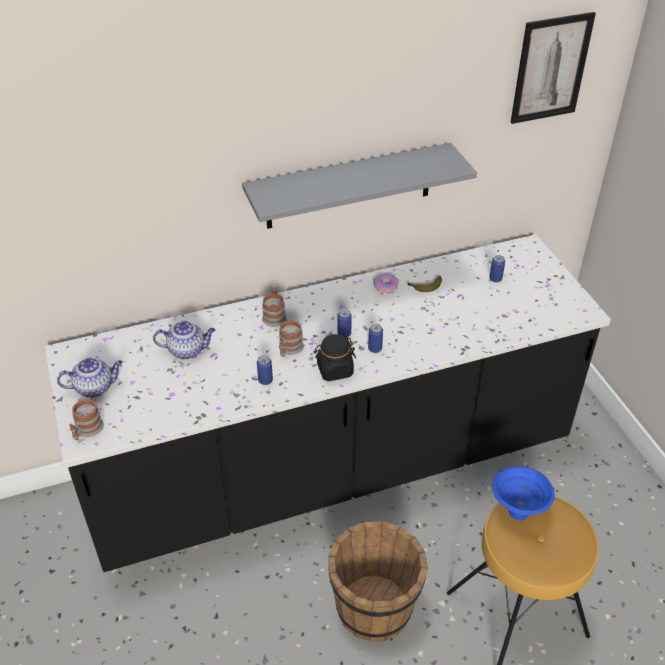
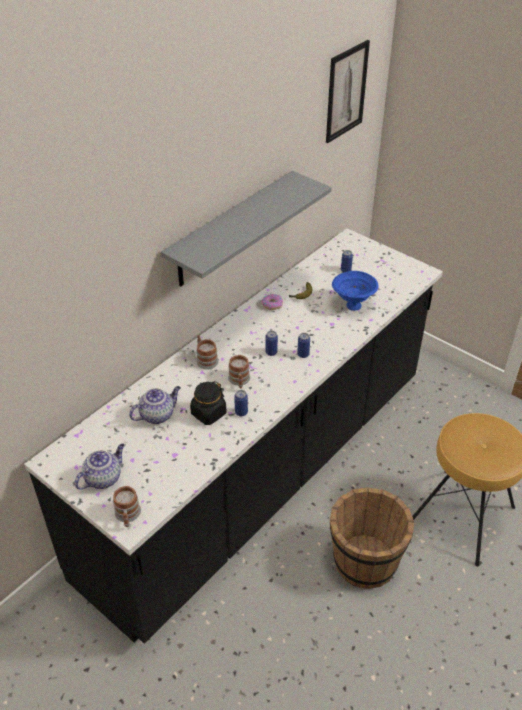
camera: 30 degrees left, 0 degrees up
(334, 370) = (287, 382): black jar -> black jar (208, 413)
(516, 511) = (457, 434): blue bowl -> blue bowl (352, 306)

